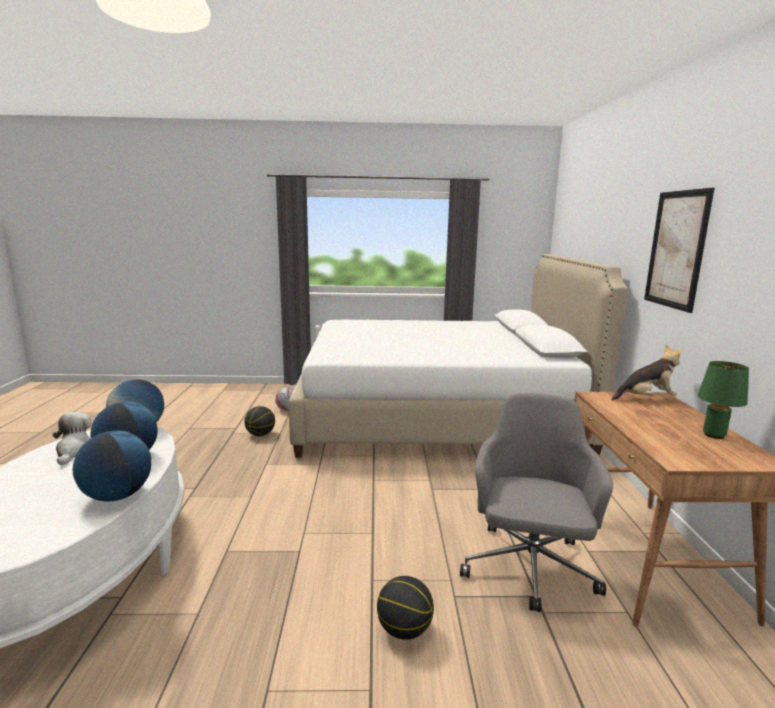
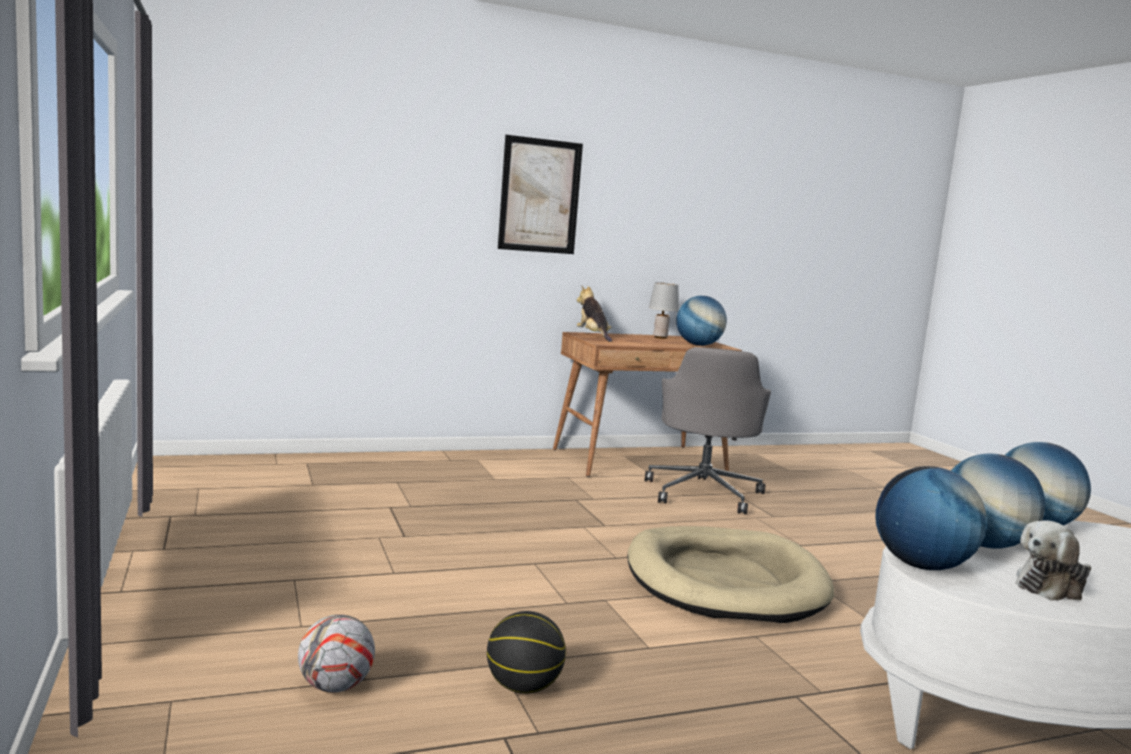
camera: 110 degrees left, 5 degrees down
(320, 509) = (724, 581): none -> beige dog bed
(404, 630) = (835, 531): basketball -> none
(435, 416) = (334, 525): white bed -> none
(529, 569) = (703, 493): grey office chair -> grey office chair turned 75 degrees counterclockwise
(667, 445) = (698, 345): none -> globe
(714, 435) = (660, 337): green table lamp -> grey table lamp

